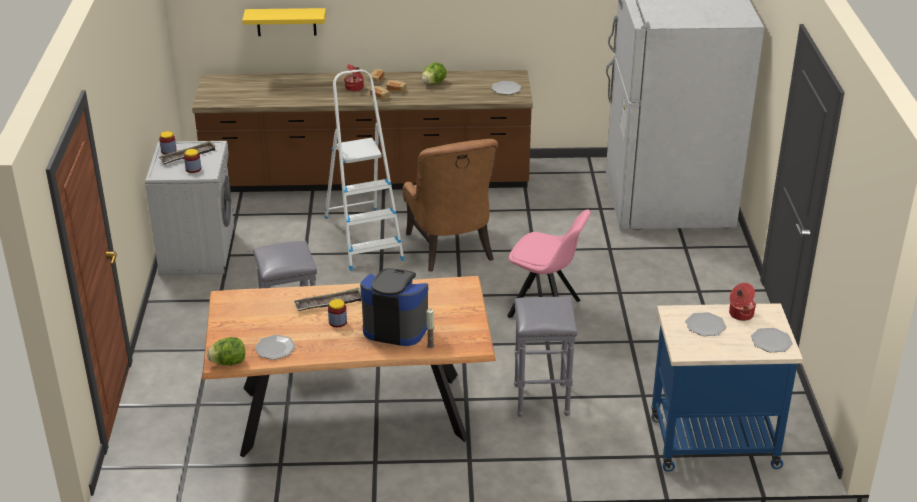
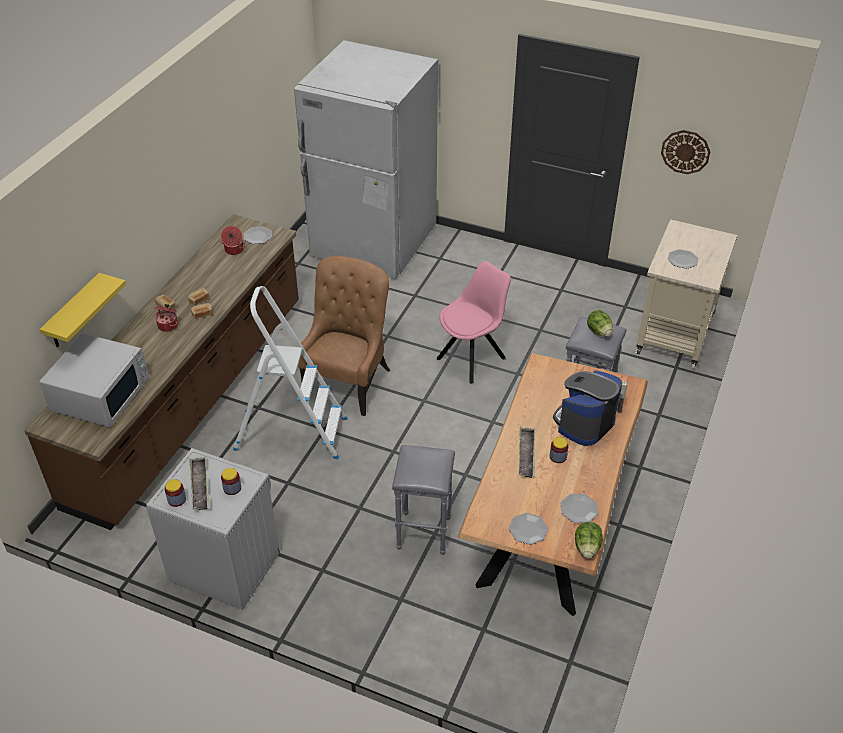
camera: 65 degrees left, 10 degrees up
(257, 88) = (101, 394): none -> white microwave
(433, 83) = (207, 273): lettuce -> lettuce (599, 332)
(451, 247) = (348, 382): brown chair -> brown chair turned 75 degrees counterclockwise
(712, 444) = (675, 336): blue cart -> beige cart
(740, 314) = (675, 240): cooking pot -> cooking pot (234, 250)
(771, 341) = (713, 239): plate -> plate (528, 529)
(844, 239) = (685, 151): none -> wall clock

